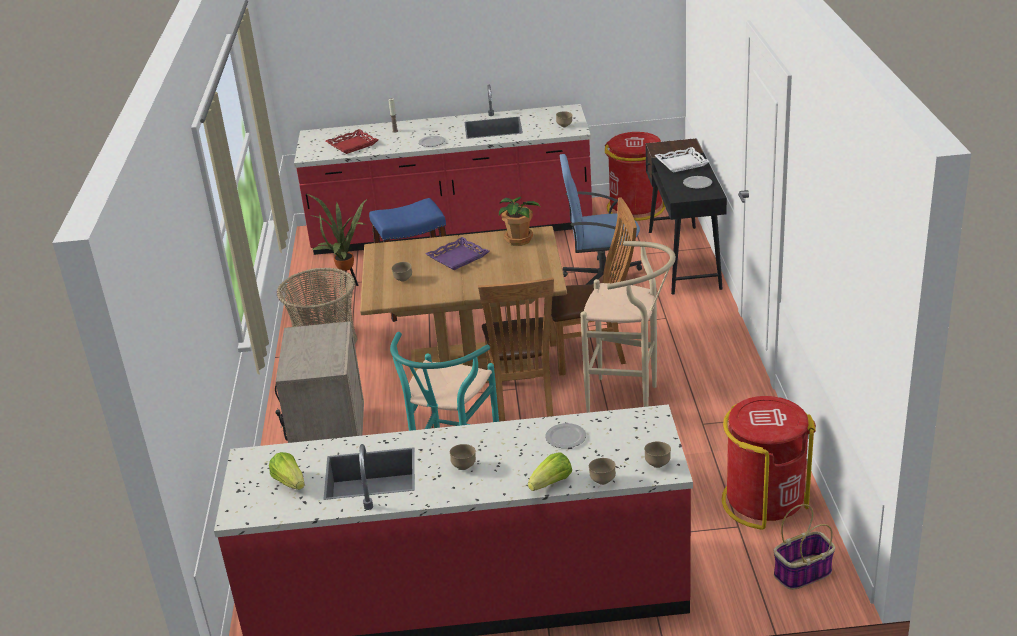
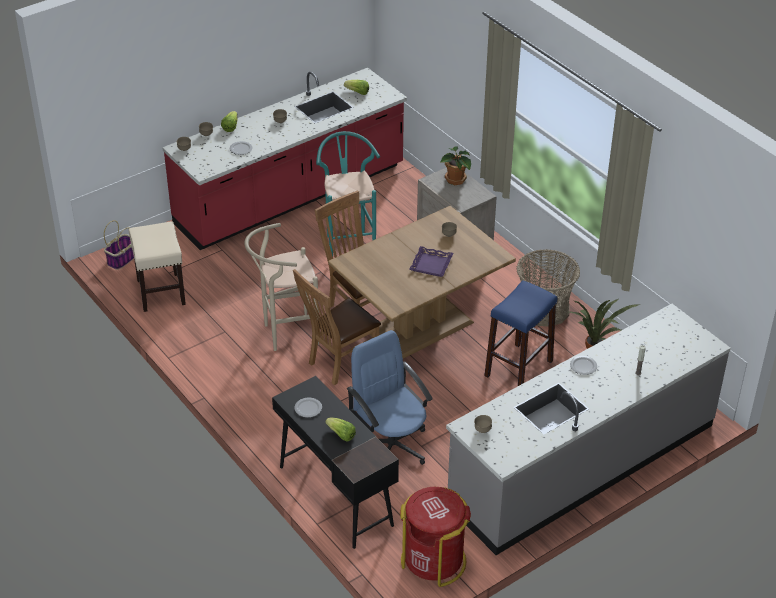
camera: 145 degrees right, 10 degrees up
(352, 145) = (652, 341): red tray -> none
(452, 230) = (581, 463): red counter -> grey counter
(519, 239) = (403, 296): potted plant -> potted plant (455, 180)
(601, 278) = (391, 445): blue office chair -> blue office chair turned 90 degrees counterclockwise
(681, 163) = (341, 435): white tray -> lettuce
(763, 501) = (160, 291): red trash can -> beige stool

